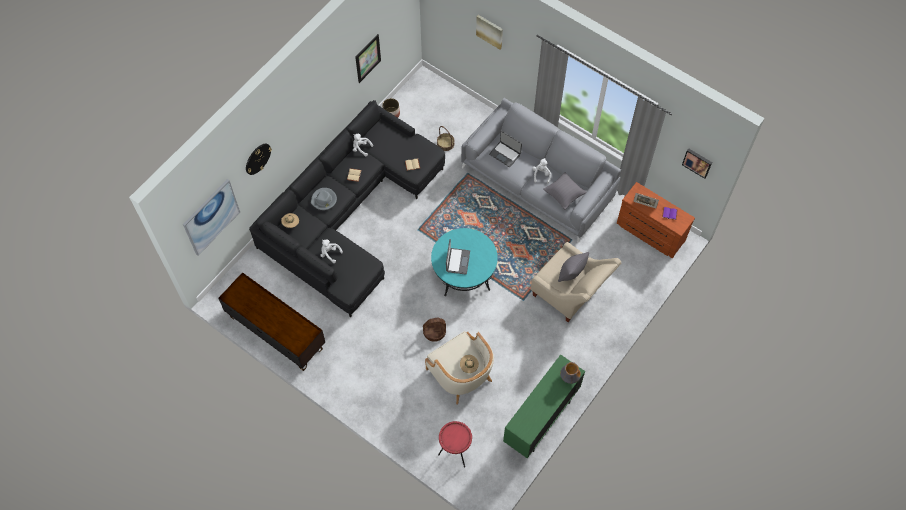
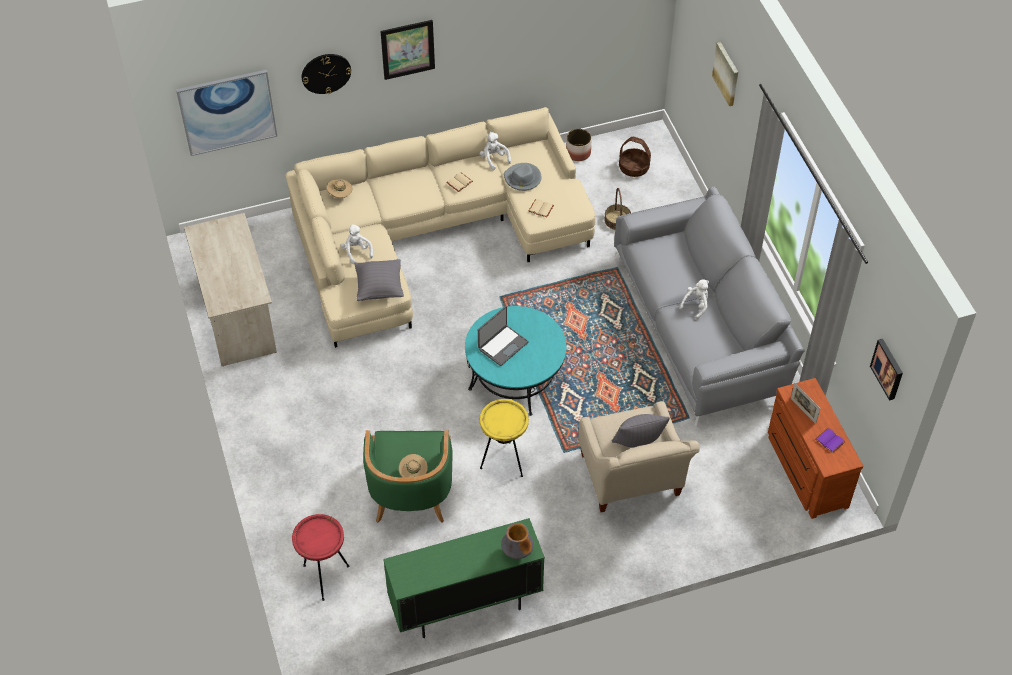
camera: 35 degrees right, 10 degrees down
(276, 332) = (236, 314): brown tv stand -> beige desk
(324, 200) = (400, 190): grey hat -> grey hat (522, 178)
(348, 213) = (432, 233): black sofa -> beige sofa
(368, 58) = (558, 40): picture -> picture (407, 49)
(434, 332) = (420, 423): basket -> basket (634, 167)
(461, 375) = (410, 491): beige armchair -> green armchair
(496, 326) = (504, 462): none -> yellow side table
(505, 154) = (668, 256): laptop -> none
(564, 195) = (706, 345): grey pillow -> grey pillow (379, 288)

